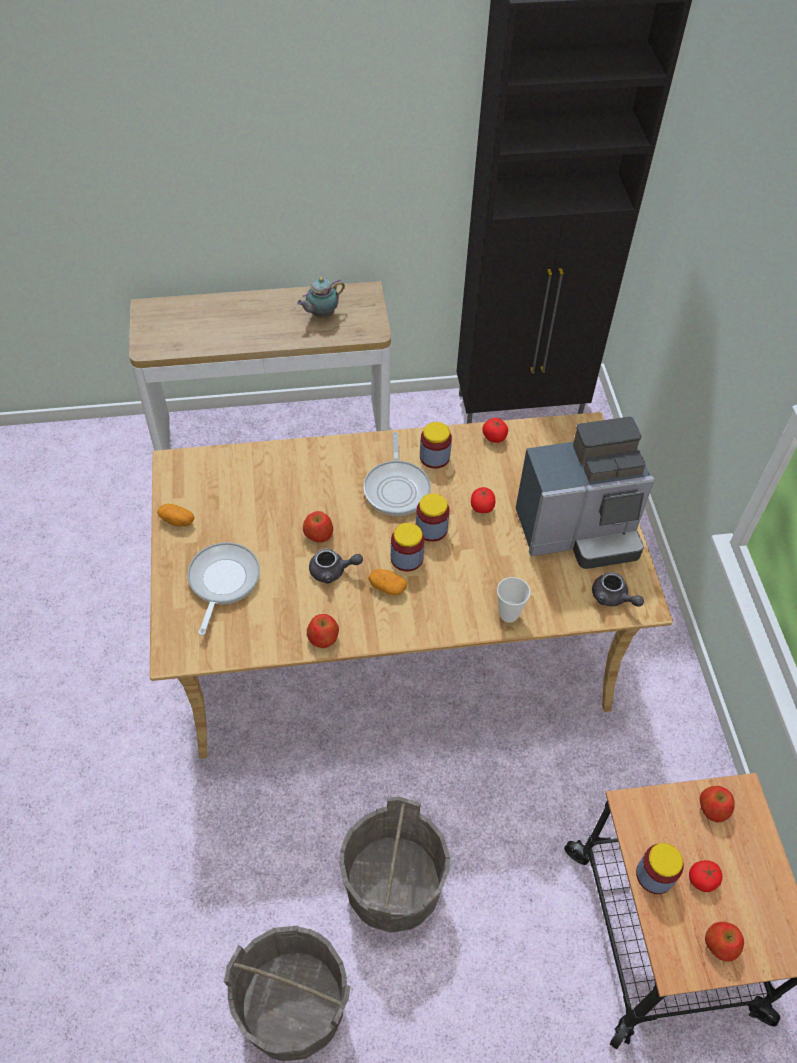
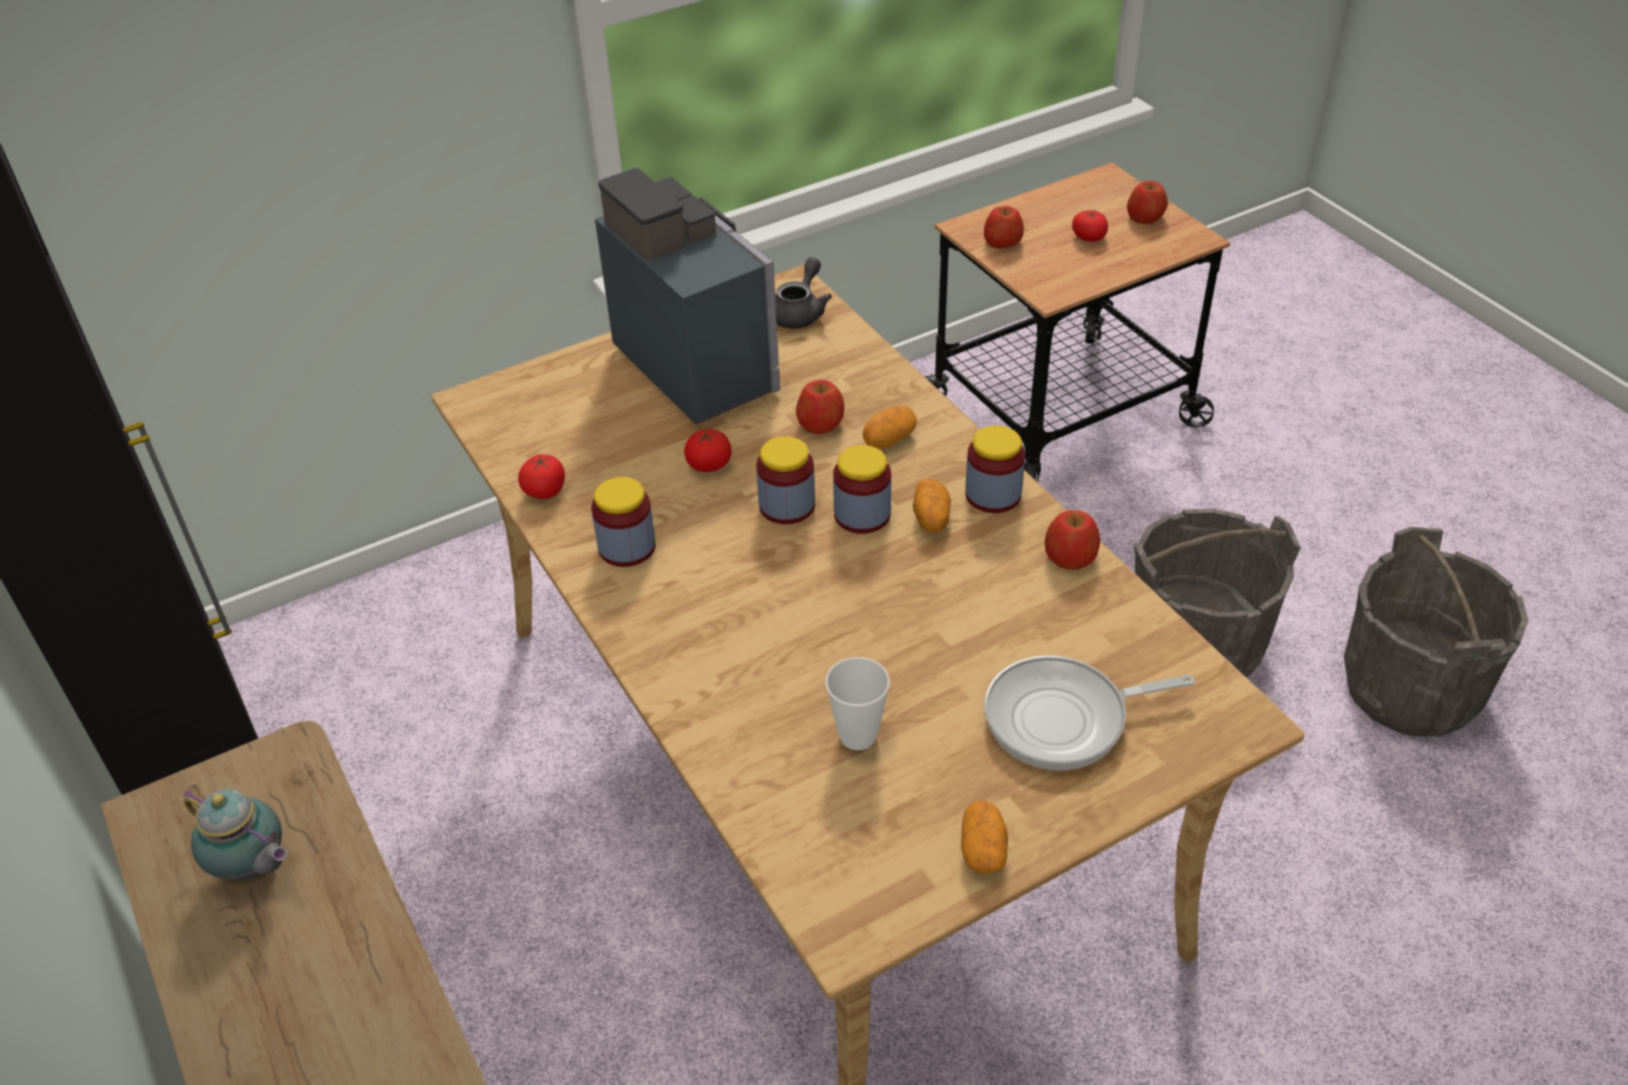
camera: 110 degrees left, 10 degrees down
(318, 534) = (882, 633): apple -> apple (820, 423)
(333, 571) = (945, 588): grey teapot -> none
(397, 488) = (722, 571): frying pan -> none
(463, 594) = (889, 439): none -> potato
(508, 614) = (891, 391): cup -> cup (858, 736)
(655, 875) = (1112, 265): jar -> jar (993, 495)

